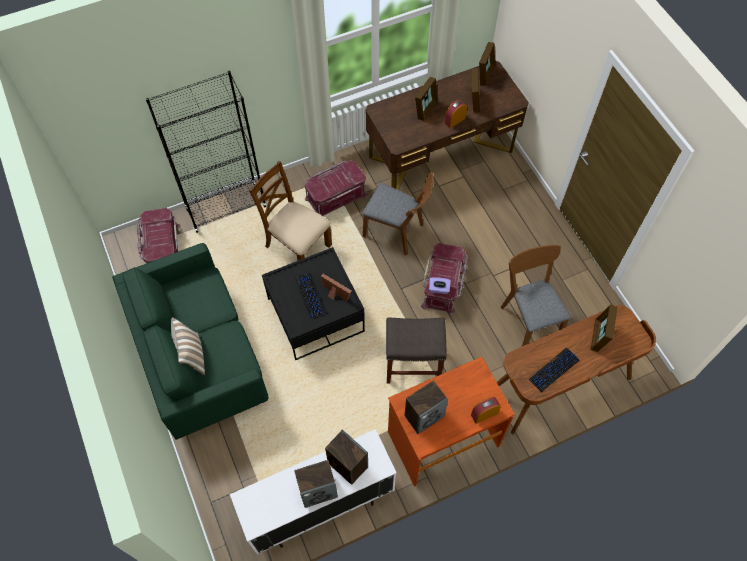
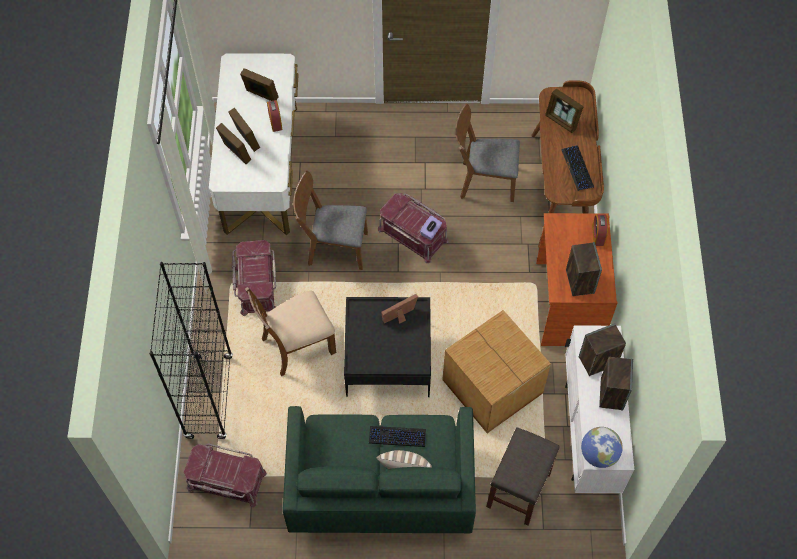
camera: 65 degrees left, 0 degrees up
(250, 501) = (598, 454): none -> globe
(310, 295) = (390, 338): keyboard -> keyboard (397, 436)
(326, 407) = (492, 388): none -> cardboard box
(397, 232) = (332, 247): brown chair -> brown chair turned 135 degrees counterclockwise
(413, 364) = (484, 295): grey stool -> grey stool (518, 489)
(441, 154) = (261, 169): brown desk -> white desk
(485, 74) = (234, 71): picture frame -> picture frame (235, 153)

